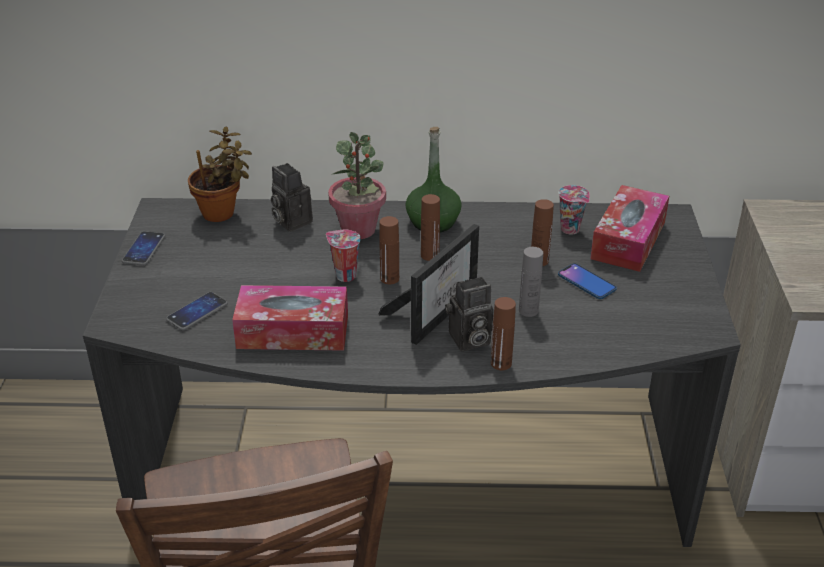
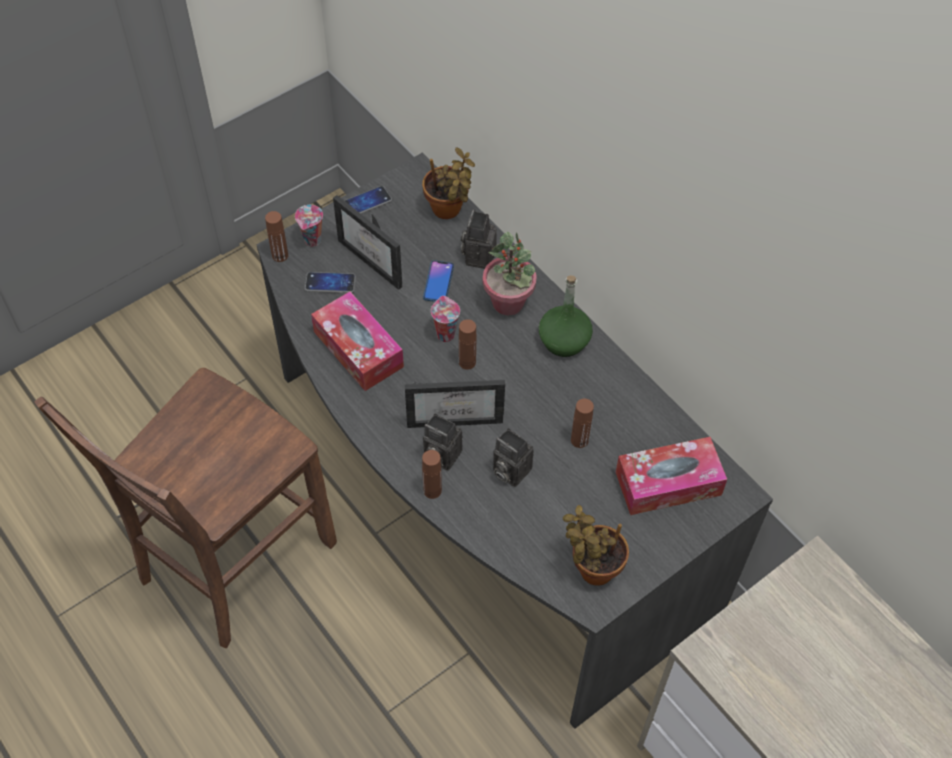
camera: 50 degrees right, 20 degrees up
(213, 273) = (377, 259): none -> picture frame
(430, 255) = (519, 367): brown bottle -> brown bottle (280, 255)
(528, 310) = (509, 470): grey bottle -> camera
(571, 229) = (644, 436): cup -> cup (312, 241)
(586, 282) = (580, 487): phone -> phone (438, 282)
(674, 315) = (592, 568): none -> potted plant

